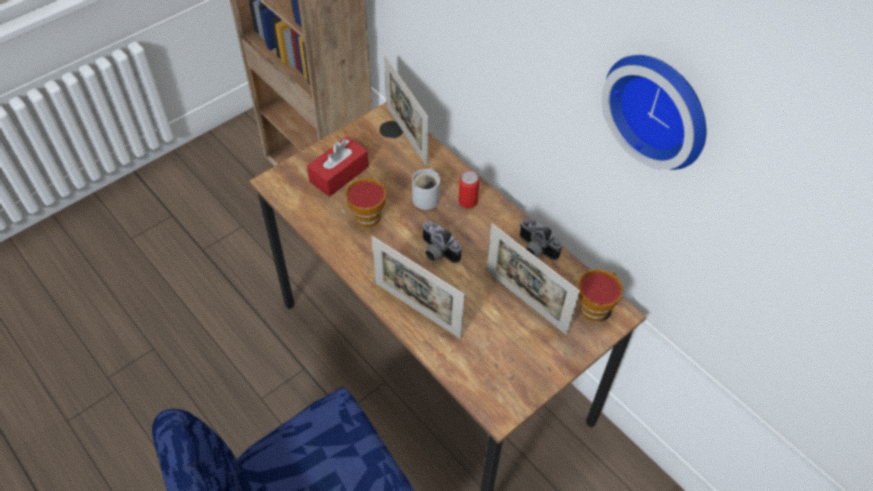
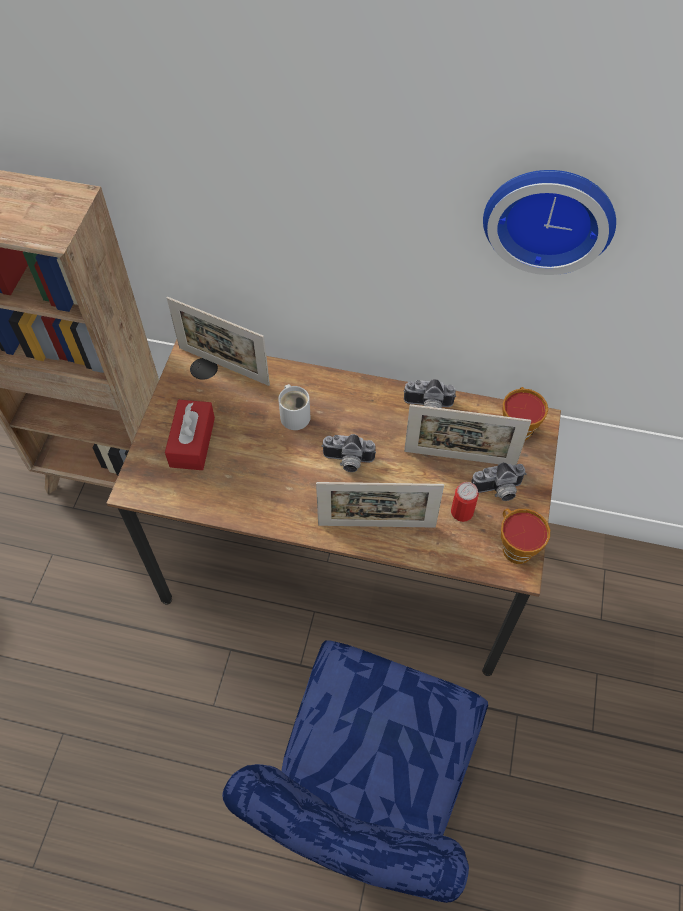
camera: 35 degrees left, 5 degrees up
(368, 214) = (254, 465): cup -> cup (514, 547)
(468, 201) = (334, 397): can -> can (462, 512)
(535, 344) = (498, 491): none -> camera

